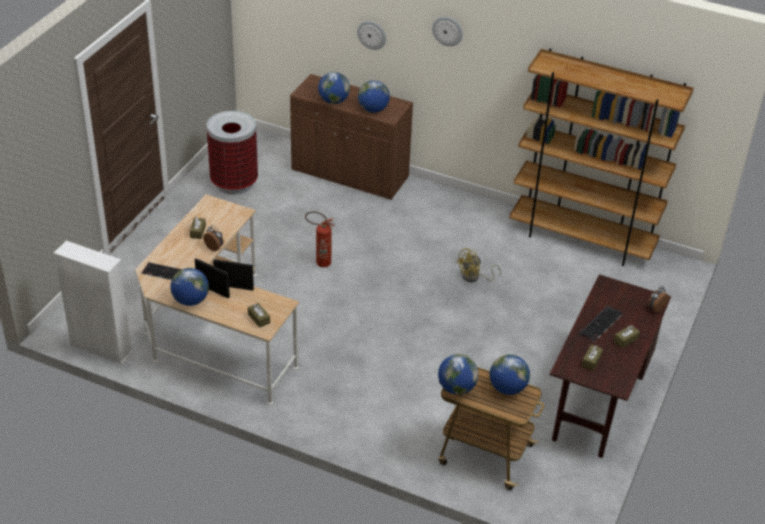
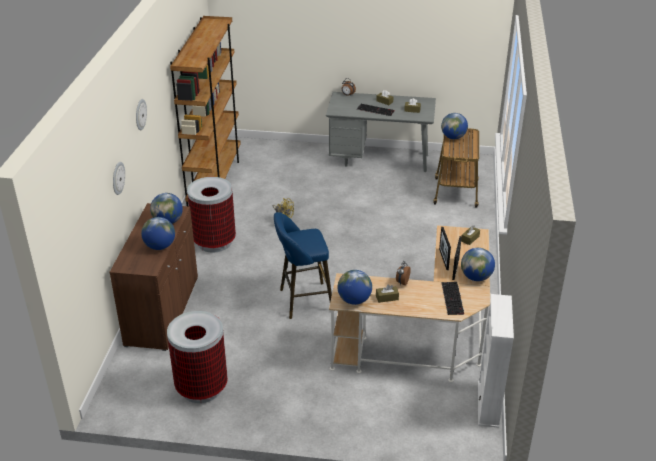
camera: 105 degrees left, 5 degrees down
(319, 262) = (303, 301): fire extinguisher -> blue stool
(450, 221) = (214, 242): none -> trash can
(456, 388) = (468, 153): globe -> globe (354, 300)
(599, 400) = (379, 160): brown desk -> grey desk

